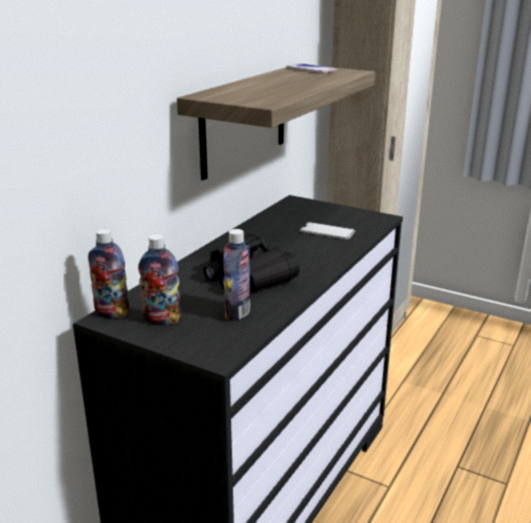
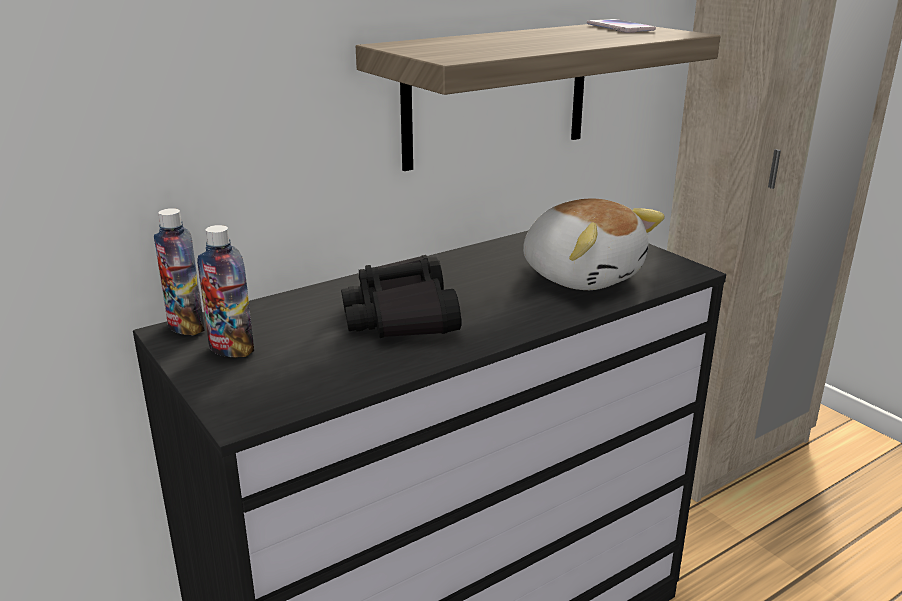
camera: 25 degrees right, 0 degrees up
(237, 313) = (333, 363): bottle -> none
(327, 231) = (582, 275): phone -> plush toy

